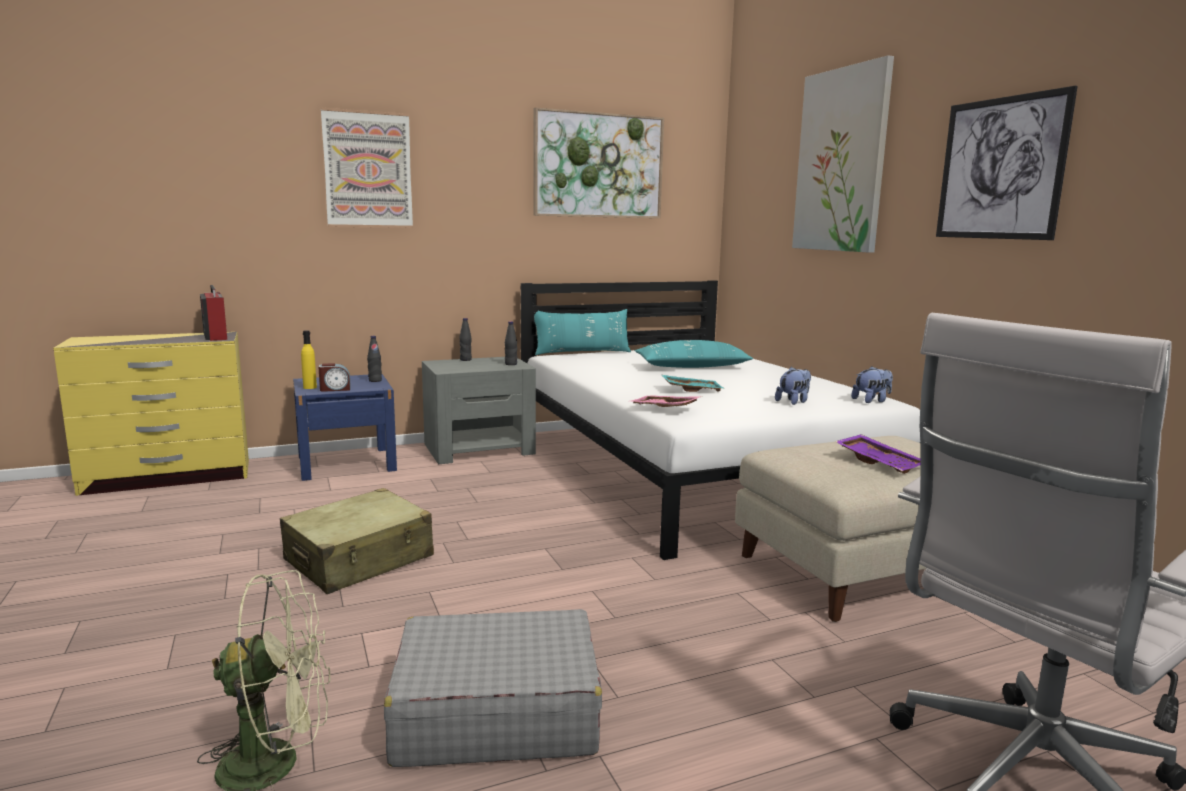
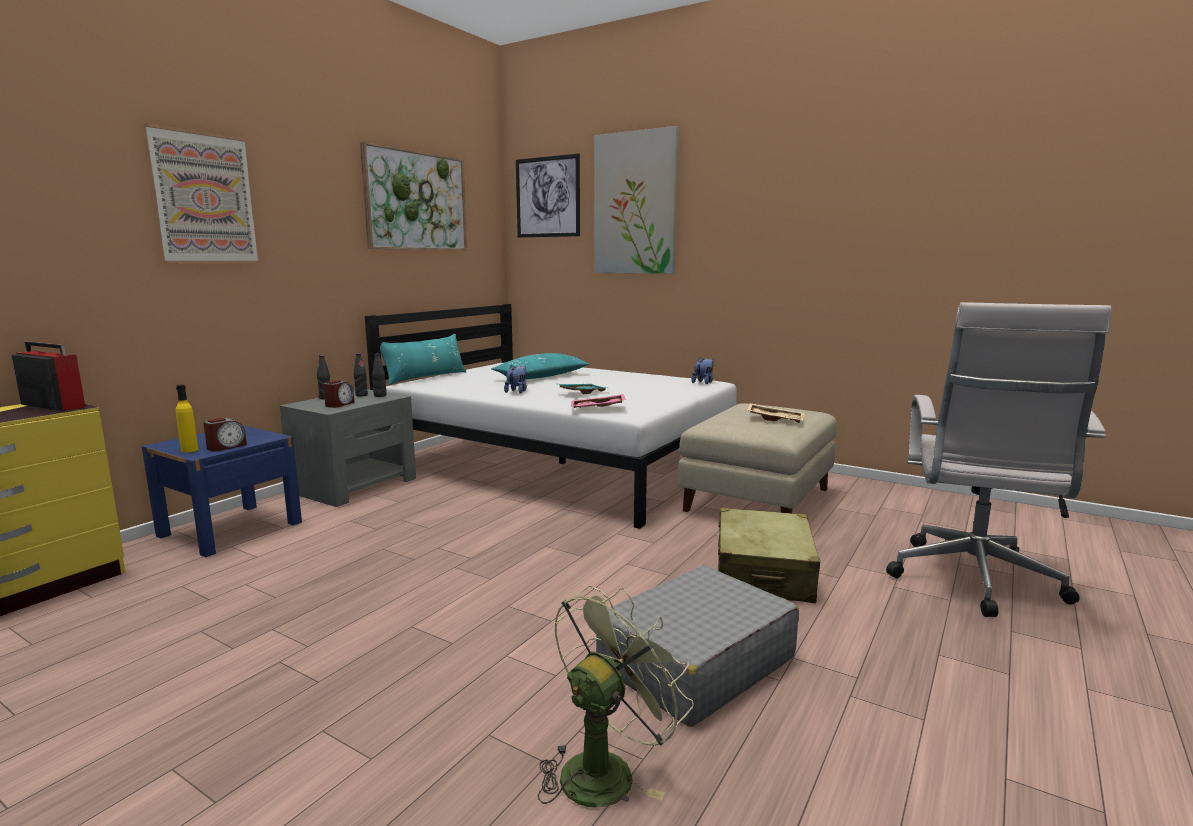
camera: 35 degrees left, 0 degrees up
(360, 559) = (401, 603): beige suitcase -> beige suitcase (763, 573)
(375, 380) = (252, 432): black bottle -> black bottle (361, 395)
(462, 367) = (339, 404): none -> alarm clock
(793, 402) = (662, 390): plush toy -> plush toy (517, 391)
(880, 462) = (775, 419): purple tray -> beige tray
(1000, 169) = (776, 213): picture -> picture (547, 197)

